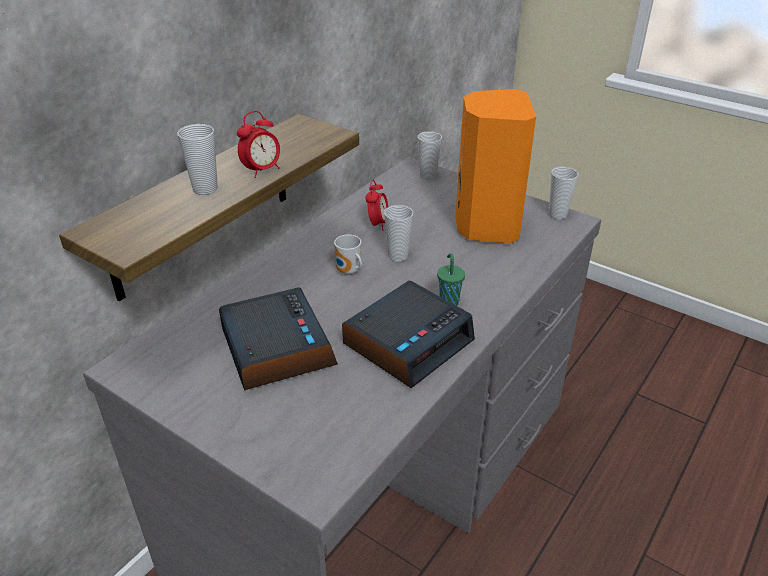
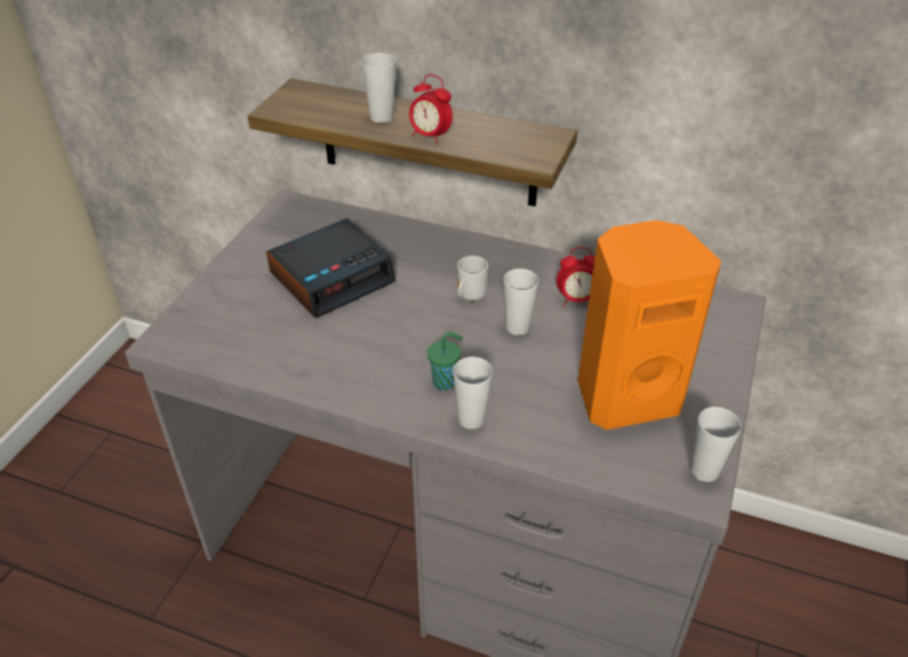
camera: 75 degrees right, 5 degrees up
(408, 342) = (364, 361): alarm clock -> none
(428, 176) = (722, 322): cup -> cup (471, 419)

